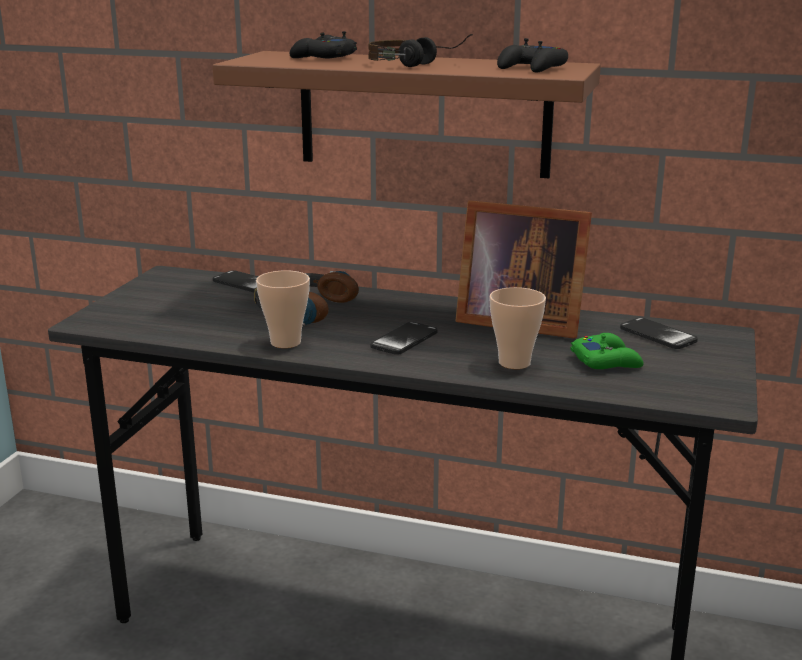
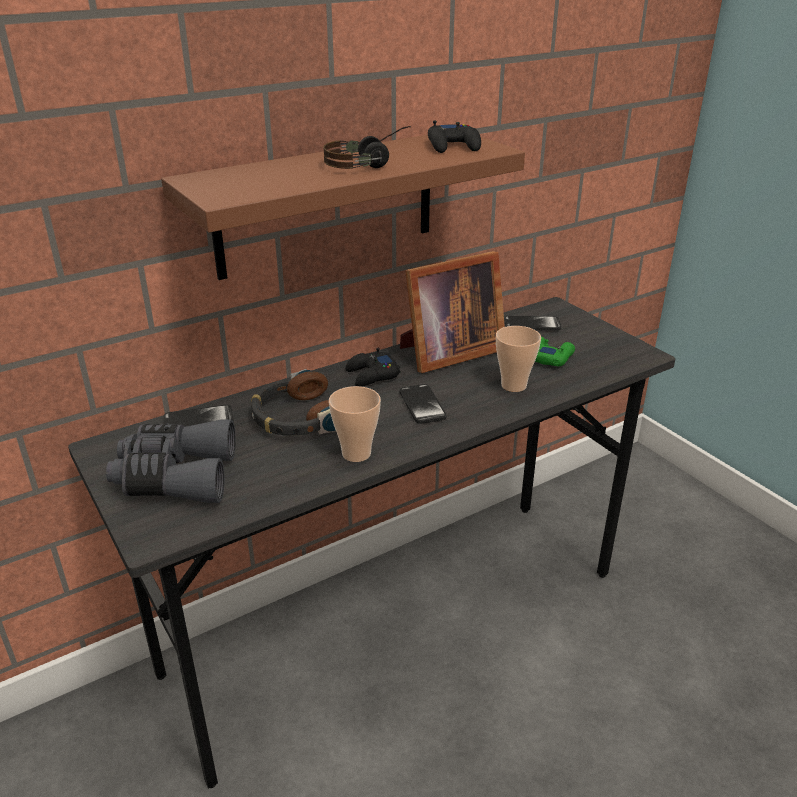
camera: 50 degrees left, 10 degrees up
(164, 303) = (175, 476): none -> grey binoculars
(323, 57) = (262, 173): black game controller -> black game controller (372, 375)

